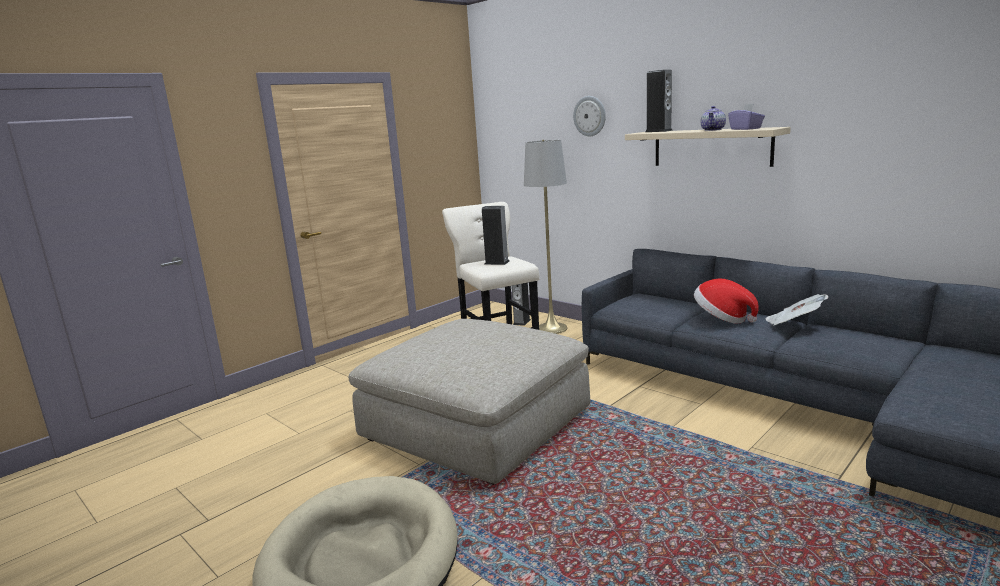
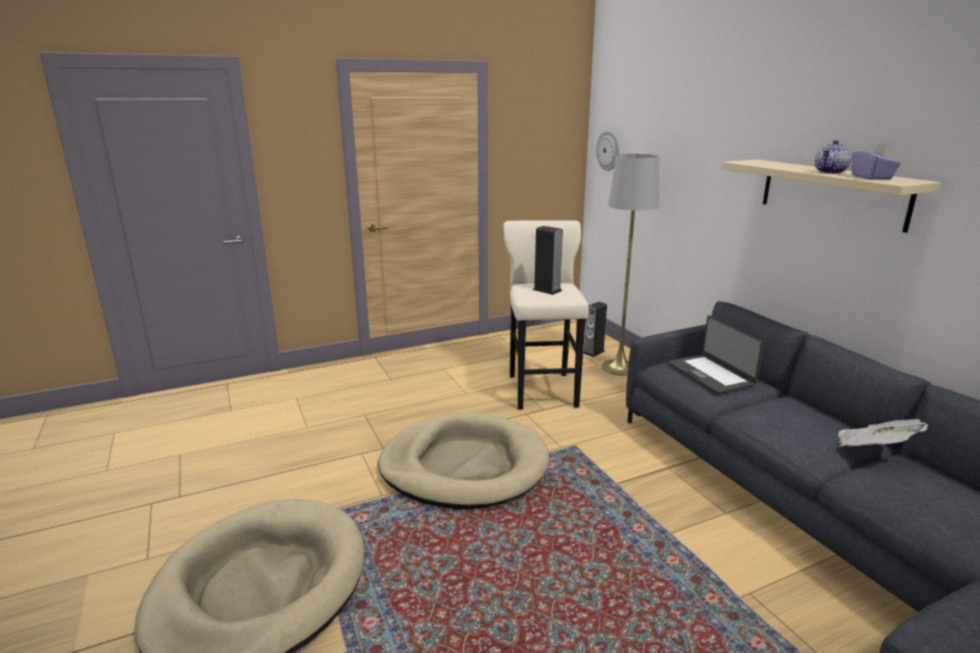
camera: 20 degrees right, 5 degrees up
(476, 425) = (464, 466): beige ottoman -> beige dog bed
(590, 116) = (700, 131): wall clock -> wall clock (608, 150)
(652, 303) = (711, 374): none -> laptop
(658, 131) = (769, 162): speaker -> none
(722, 318) = (781, 417): hat -> none

